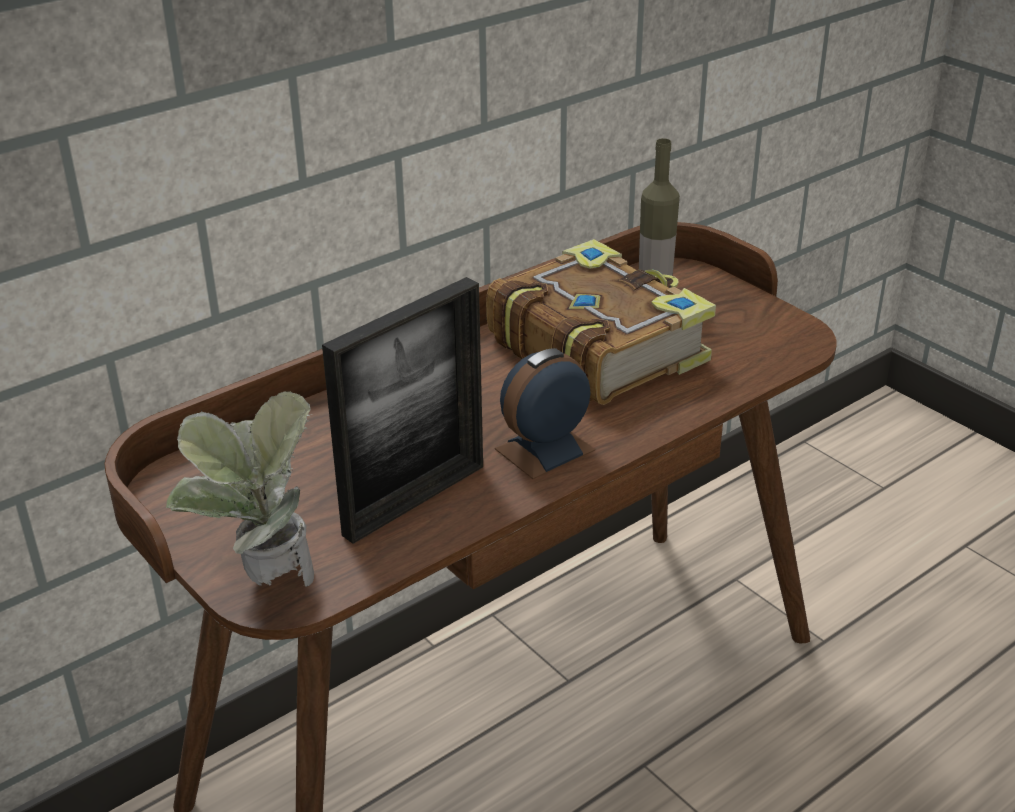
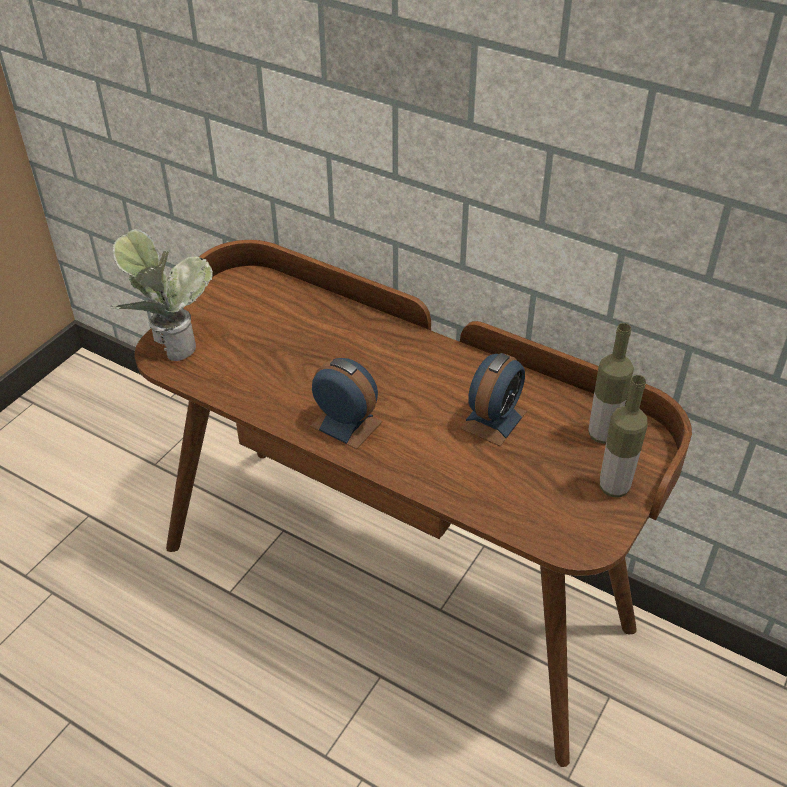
camera: 70 degrees right, 10 degrees up
(414, 500) = (267, 379): picture frame -> none
(596, 347) = (493, 420): book -> alarm clock
(732, 303) = (614, 487): none -> bottle

